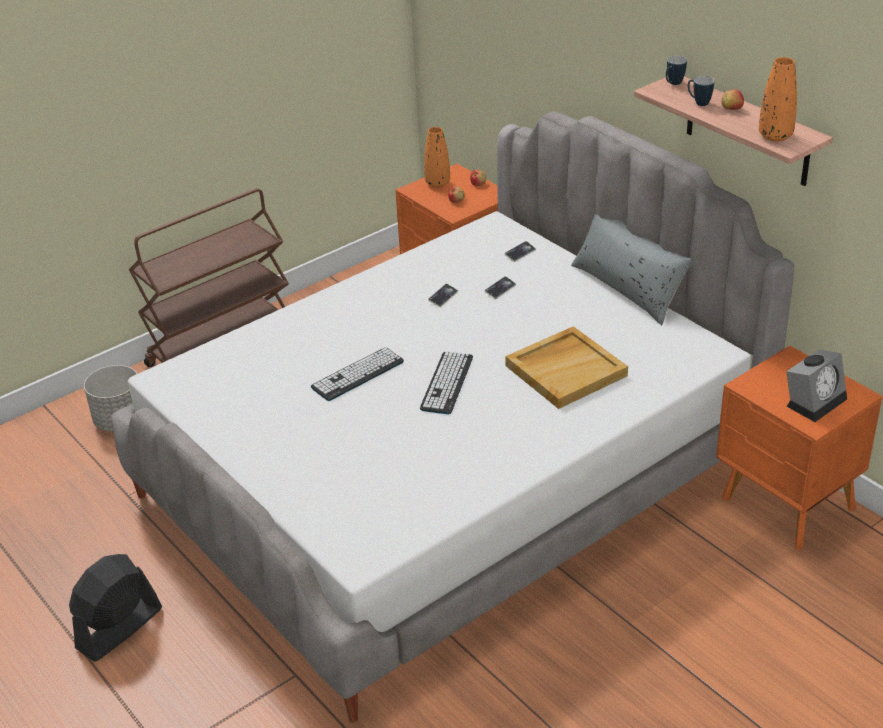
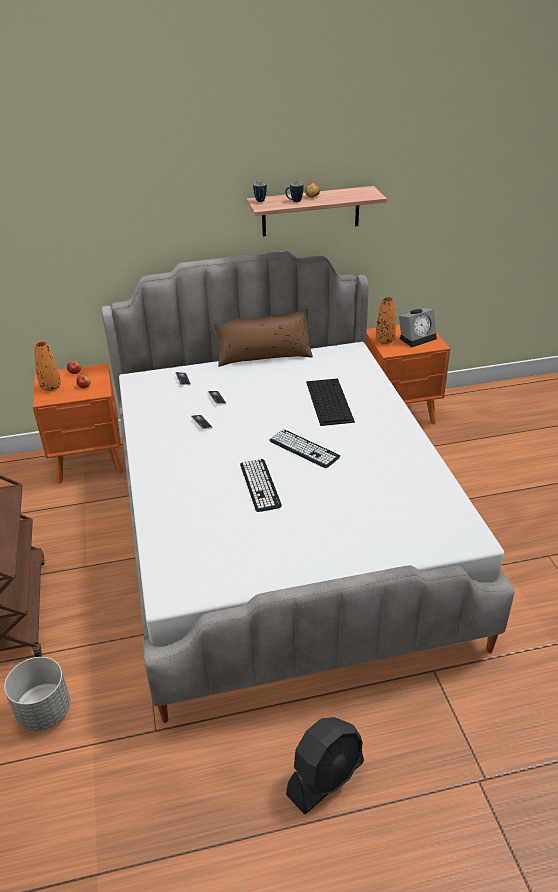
camera: 65 degrees left, 0 degrees up
(119, 629) = (326, 778): black fan -> black fan turned 105 degrees counterclockwise
(566, 370) = (328, 401): beige tray -> keyboard
(627, 288) = (264, 356): grey pillow -> brown pillow
(775, 136) = (358, 195): orange vase -> orange vase (385, 341)
(815, 400) = (417, 338): alarm clock -> alarm clock turned 75 degrees clockwise

